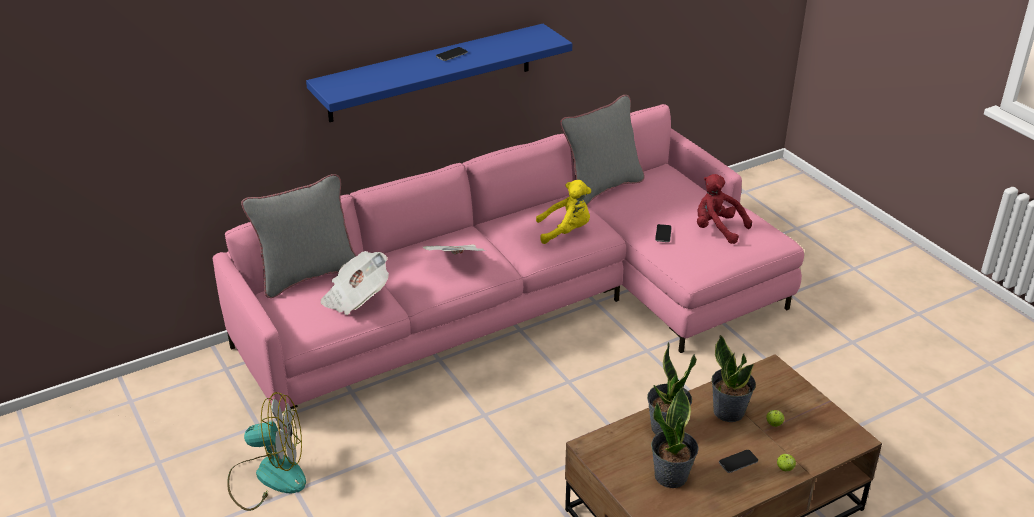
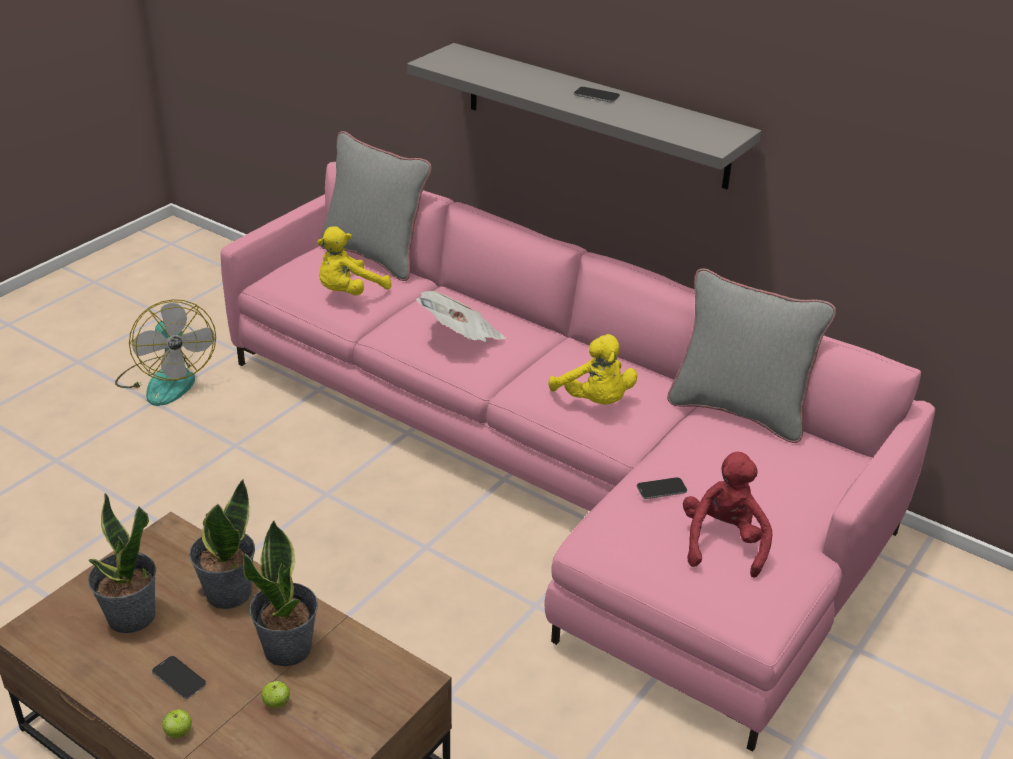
camera: 65 degrees right, 0 degrees up
(356, 297) = (349, 292): newspaper -> yellow plush toy
(431, 72) = (594, 115): blue shelf -> grey shelf

